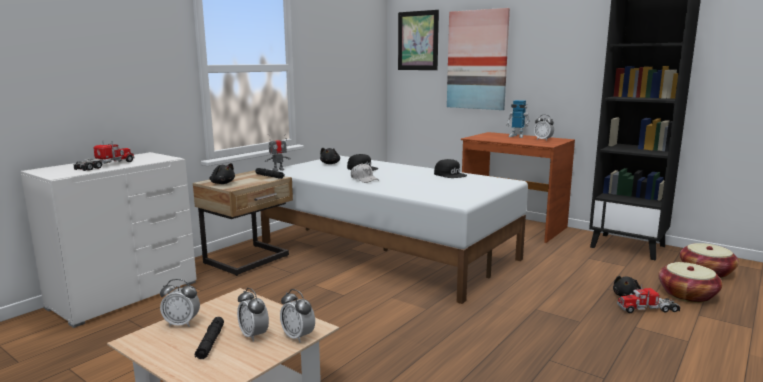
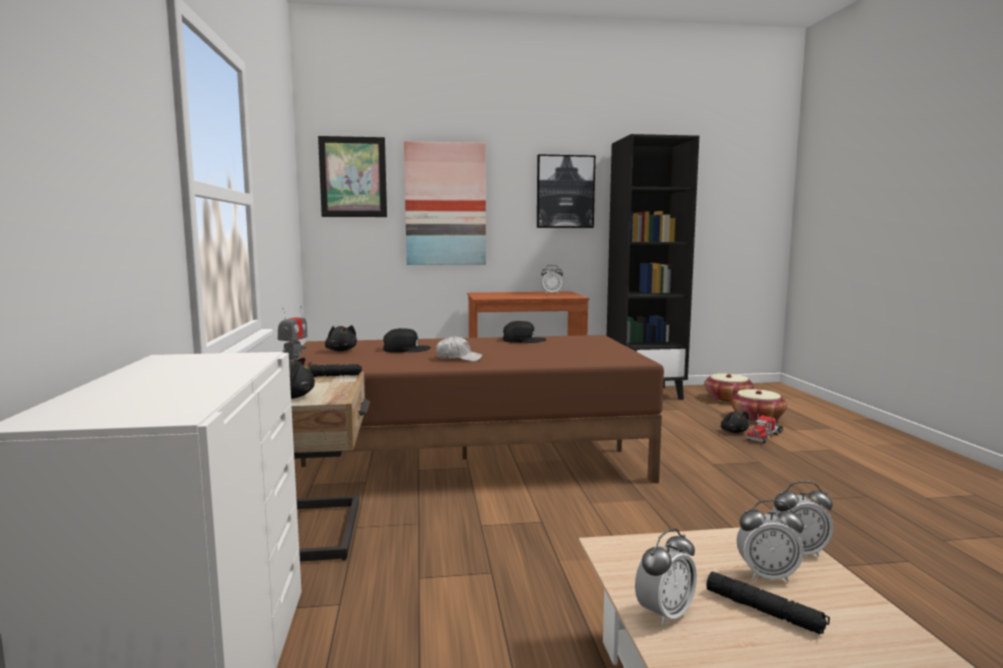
camera: 45 degrees left, 5 degrees down
(105, 165) = (186, 383): toy truck -> none
(387, 250) = (465, 458): white bed -> brown bed
(517, 136) = (515, 293): toy robot -> none
(577, 47) = (565, 192): none -> picture

